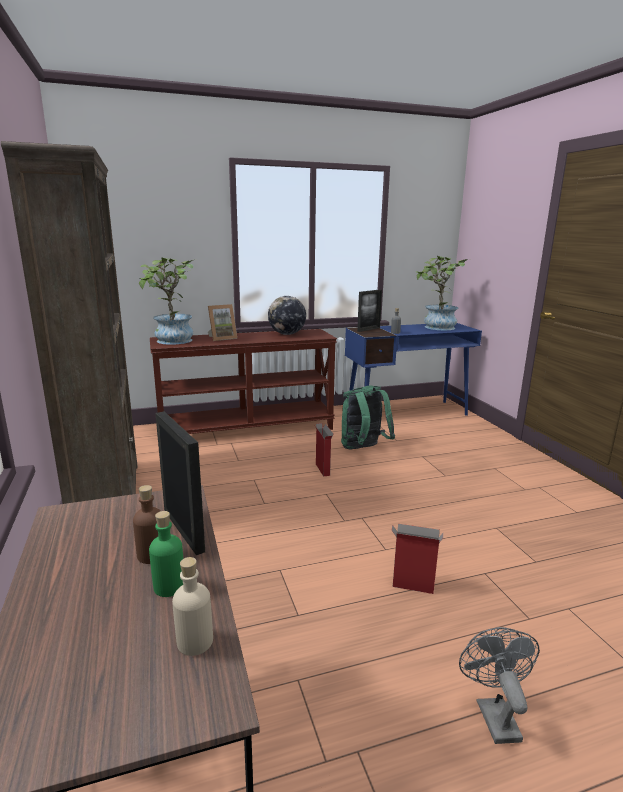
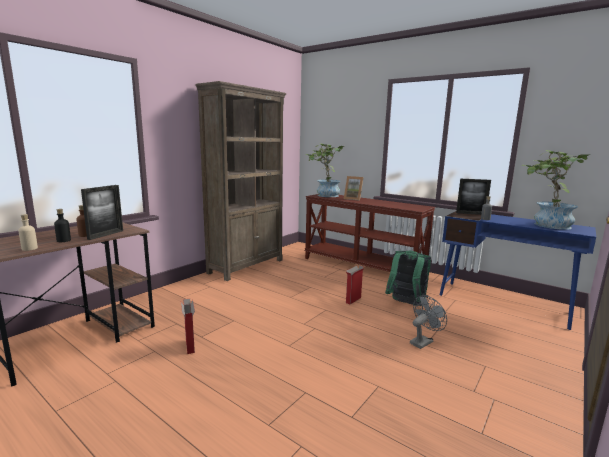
camera: 55 degrees right, 5 degrees down
(169, 586) = (64, 240): green bottle -> black bottle
(287, 334) = (397, 204): globe -> none
(412, 586) = (258, 365): cardboard box -> cardboard box (190, 345)
(494, 714) = (160, 423): grey fan -> grey fan (423, 341)

